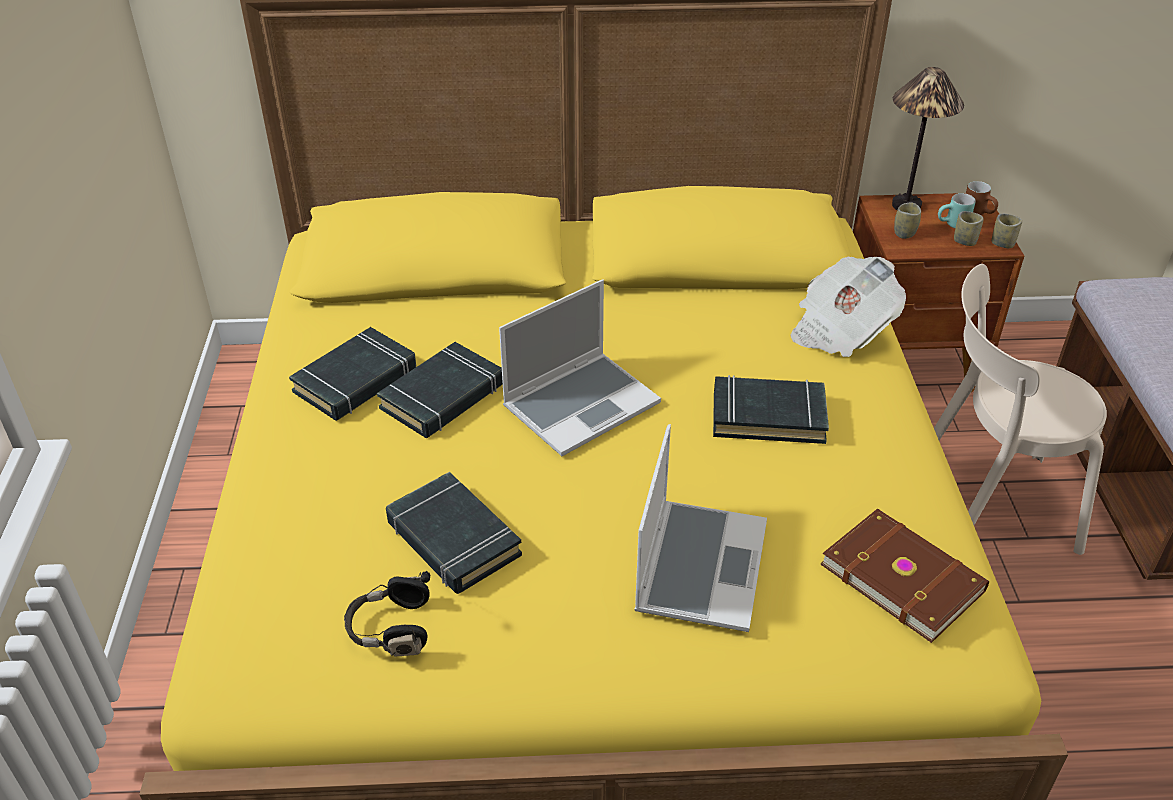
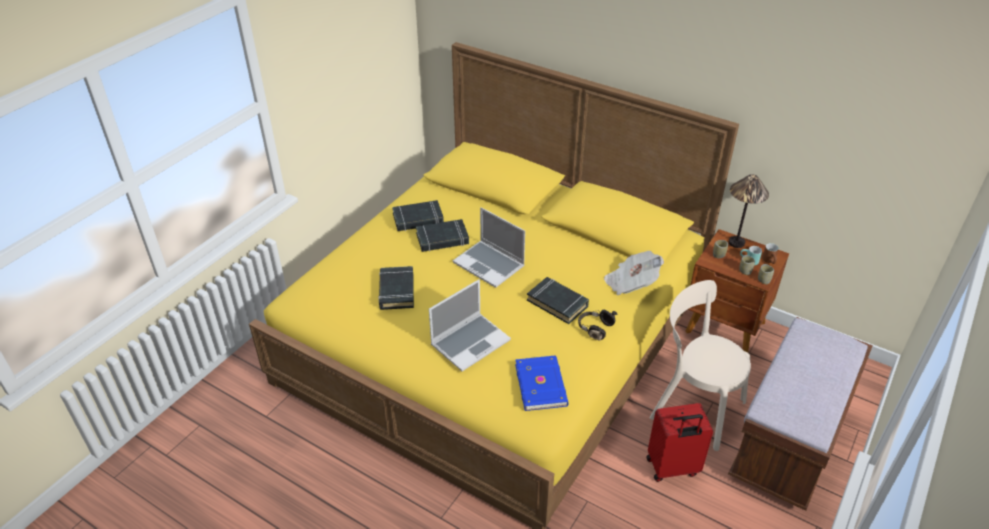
camera: 35 degrees right, 0 degrees up
(391, 629) = (350, 310): black headphones -> black headphones (595, 328)
(581, 404) = (490, 265): laptop -> laptop turned 45 degrees clockwise
(903, 575) = (542, 384): brown book -> blue book
(1058, 618) = (672, 468): none -> red suitcase

